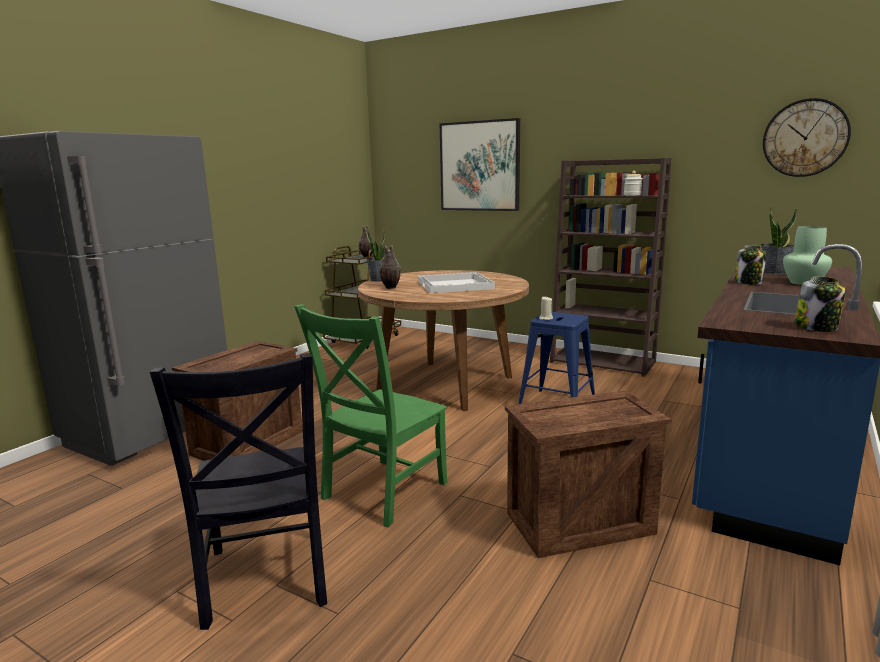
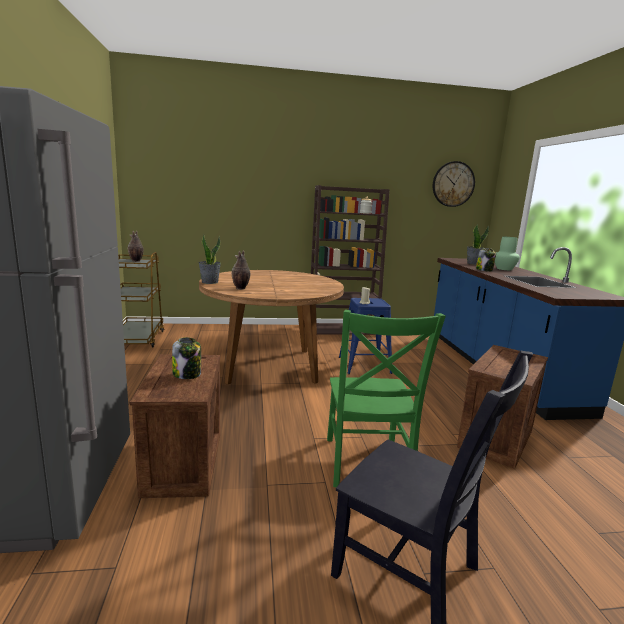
camera: 40 degrees left, 0 degrees up
(455, 285) = (285, 282): white tray -> none
(479, 166) = (236, 183): picture -> none
(816, 327) = (590, 293): jar -> jar (187, 374)

